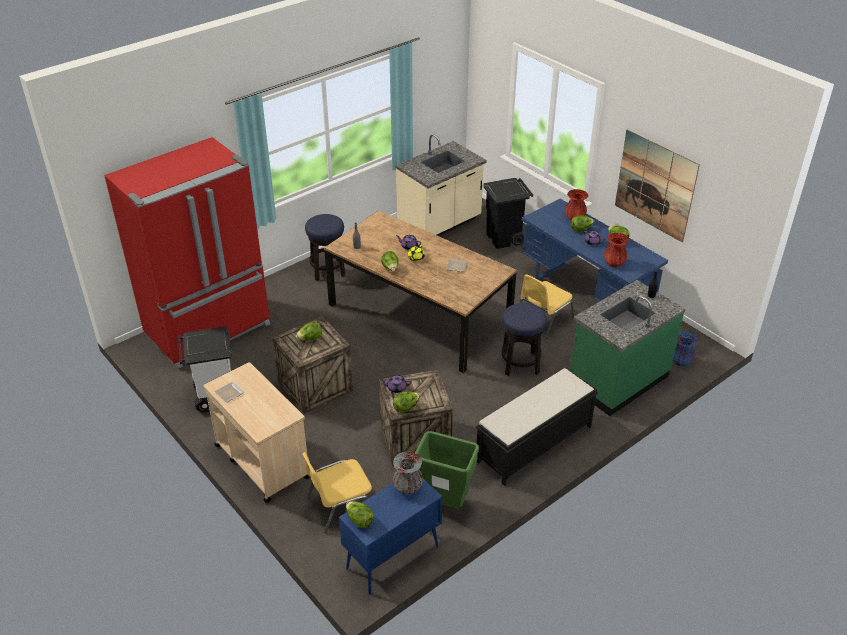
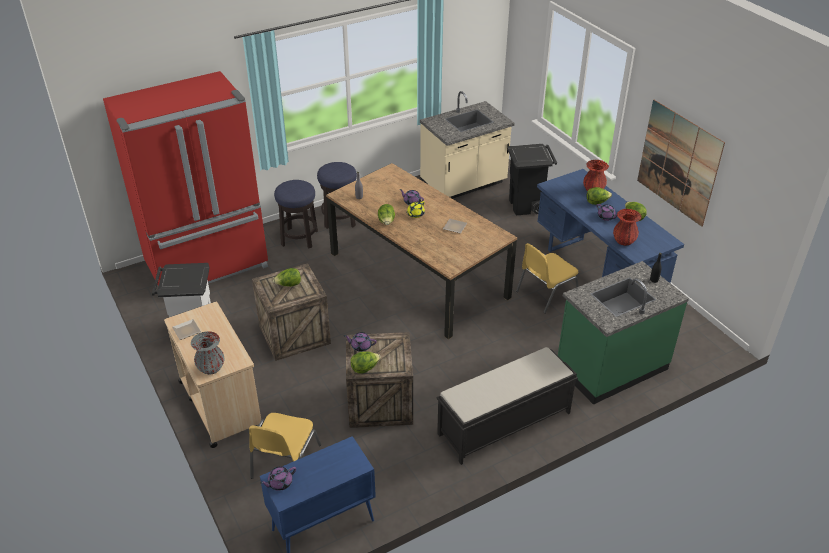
camera: 10 degrees right, 0 degrees up
(340, 506) = (284, 462): yellow chair -> yellow chair turned 60 degrees counterclockwise
(359, 520) = (279, 483): lettuce -> purple teapot
(407, 487) = (340, 454): grey vase -> grey vase (211, 368)
(446, 503) = (394, 474): green trash can -> none
(520, 364) = (510, 337): stool -> stool (299, 238)
(681, 361) = (685, 355): blue vase -> none

